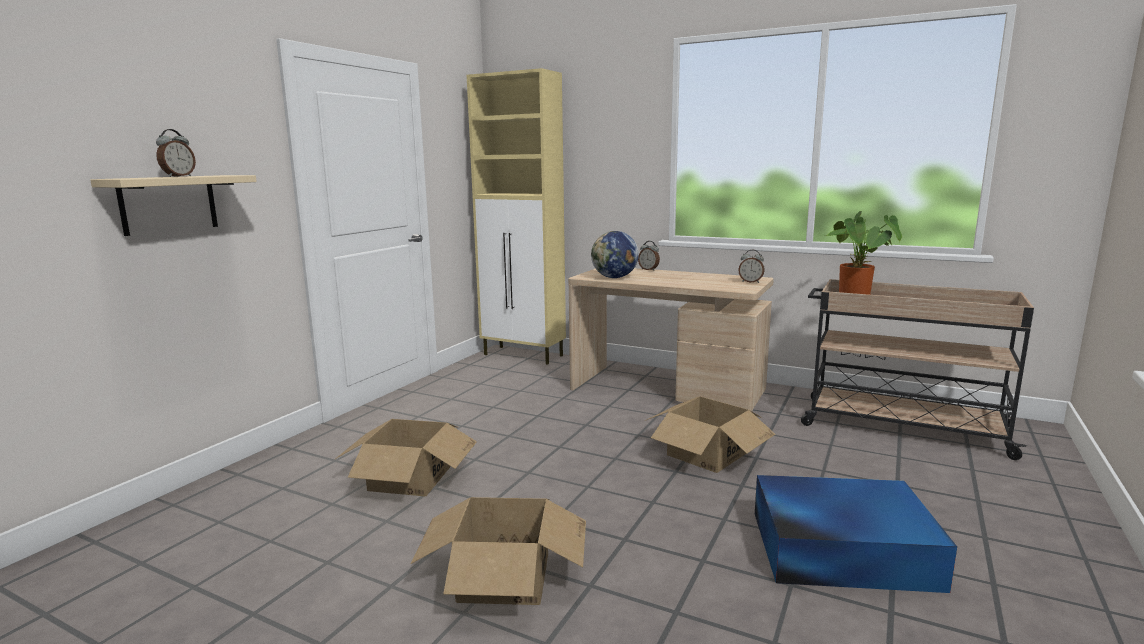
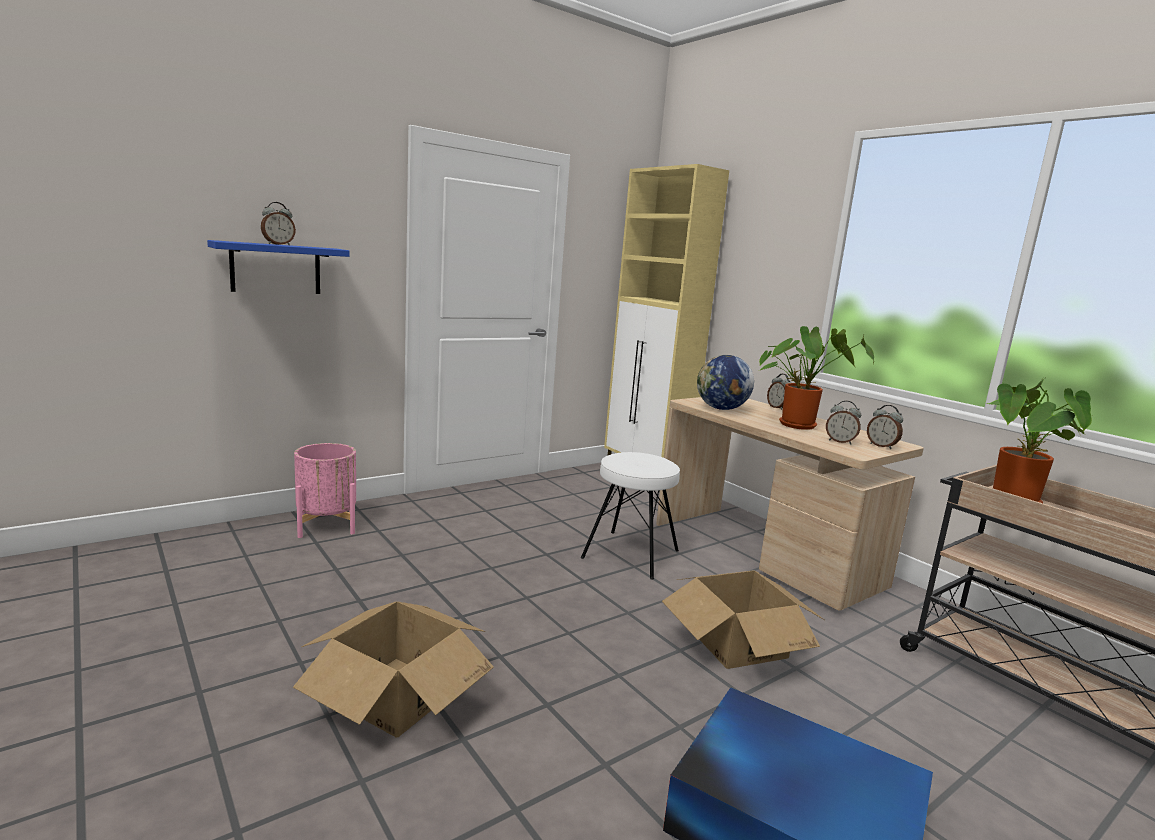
camera: 25 degrees right, 0 degrees up
(169, 204) = (276, 268): beige shelf -> blue shelf
(275, 470) = (326, 525): none -> pink planter
(410, 478) = (418, 567): cardboard box -> none
(574, 417) = (630, 554): none -> white stool
(682, 278) = (800, 425): none -> potted plant
(723, 284) = (840, 441): none -> alarm clock

